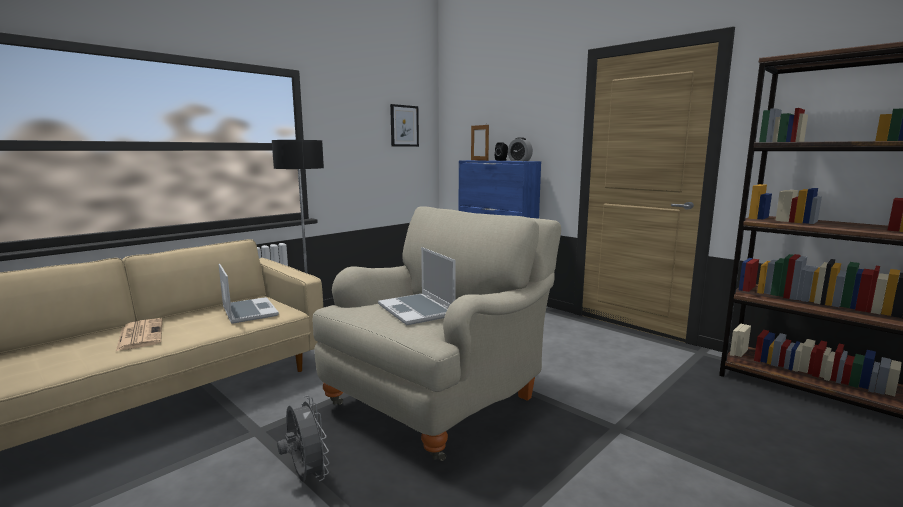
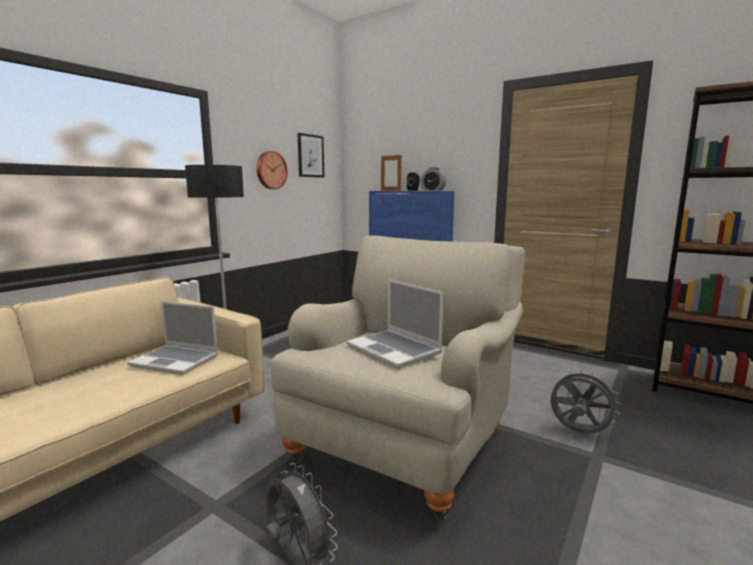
camera: 10 degrees left, 0 degrees up
(140, 335) = (48, 401): newspaper -> none
(248, 311) = (176, 361): laptop -> laptop turned 150 degrees clockwise
(361, 141) = (270, 170): none -> wall clock
(611, 406) = (578, 432): none -> grey fan

